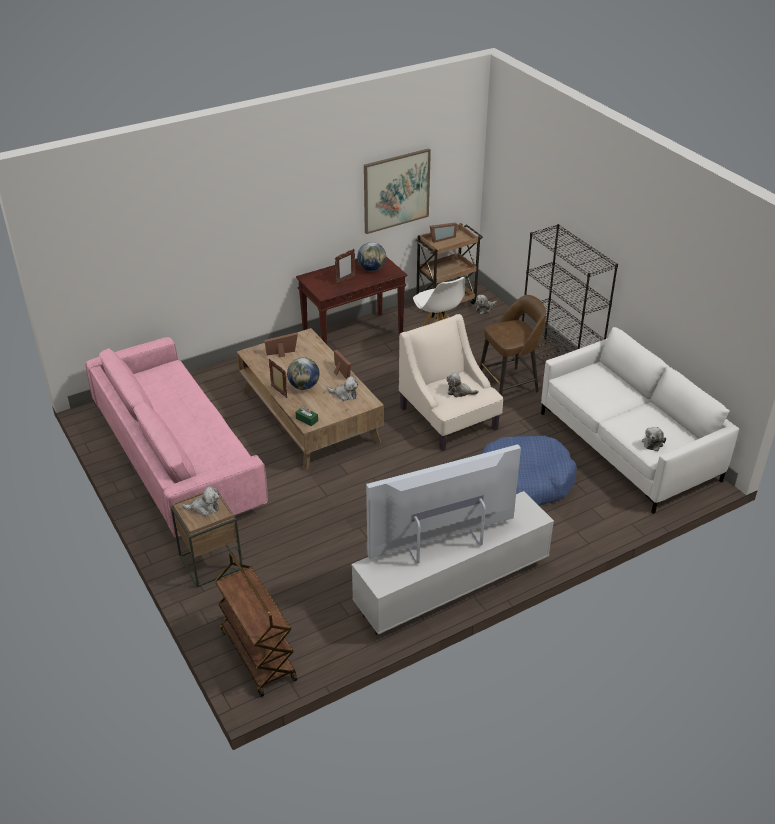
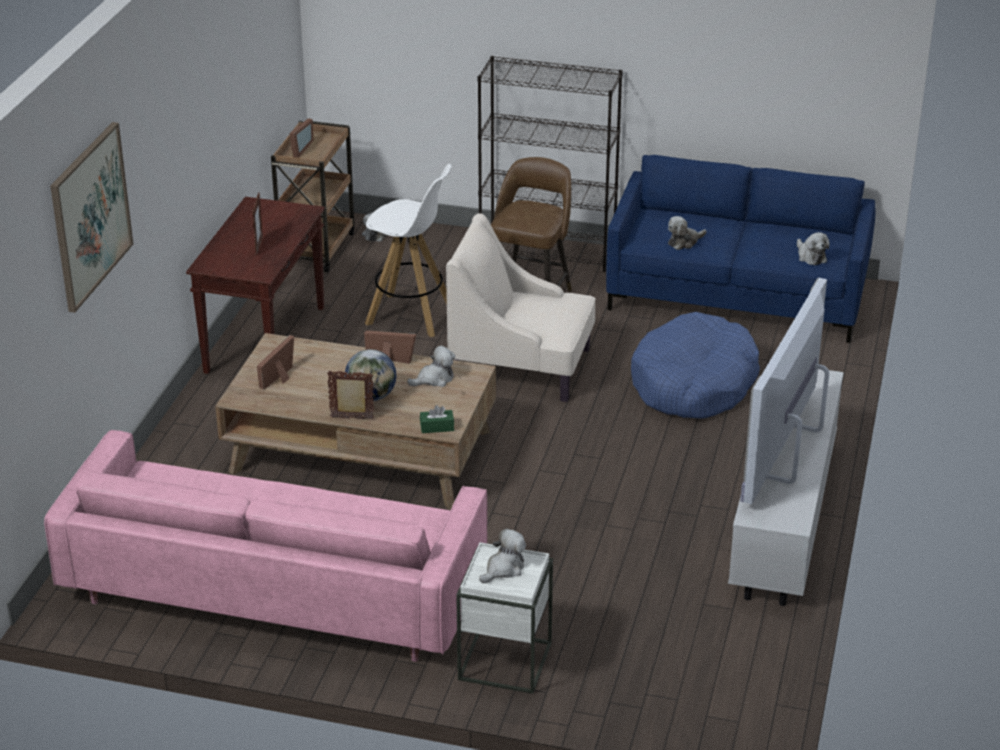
camera: 45 degrees left, 5 degrees down
(210, 562) = (504, 661): brown side table -> white side table
(257, 655) = (705, 705): brown cart -> none
(372, 269) = (271, 220): globe -> none
(396, 190) = (246, 93): picture -> picture (90, 215)
(459, 392) = (548, 312): plush toy -> plush toy (684, 242)
(627, 446) = (736, 295): white sofa -> blue sofa

